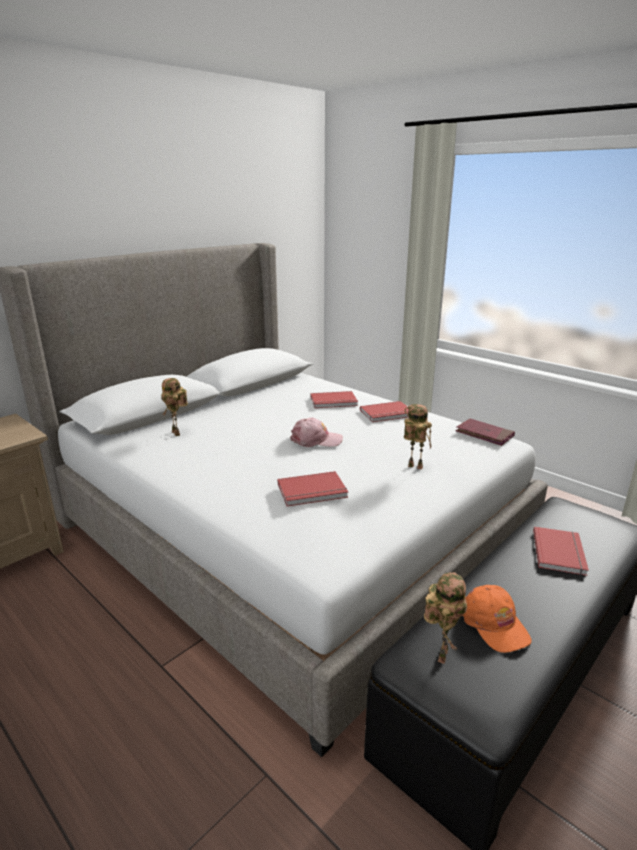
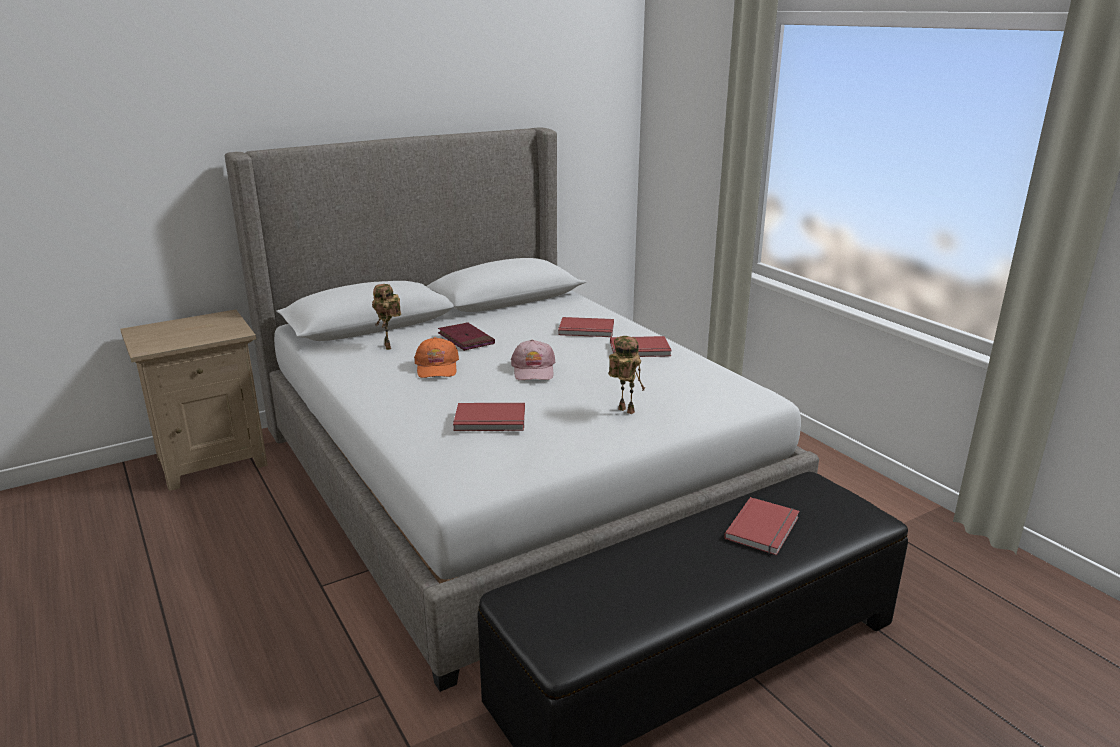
camera: 15 degrees right, 0 degrees up
(316, 440) = (533, 370): pink cap -> pink cap turned 75 degrees clockwise
(440, 653) = (554, 595): toy robot -> none
(484, 434) = (741, 385): red book -> red book (466, 339)
(494, 624) = (630, 581): orange cap -> orange cap (437, 367)

